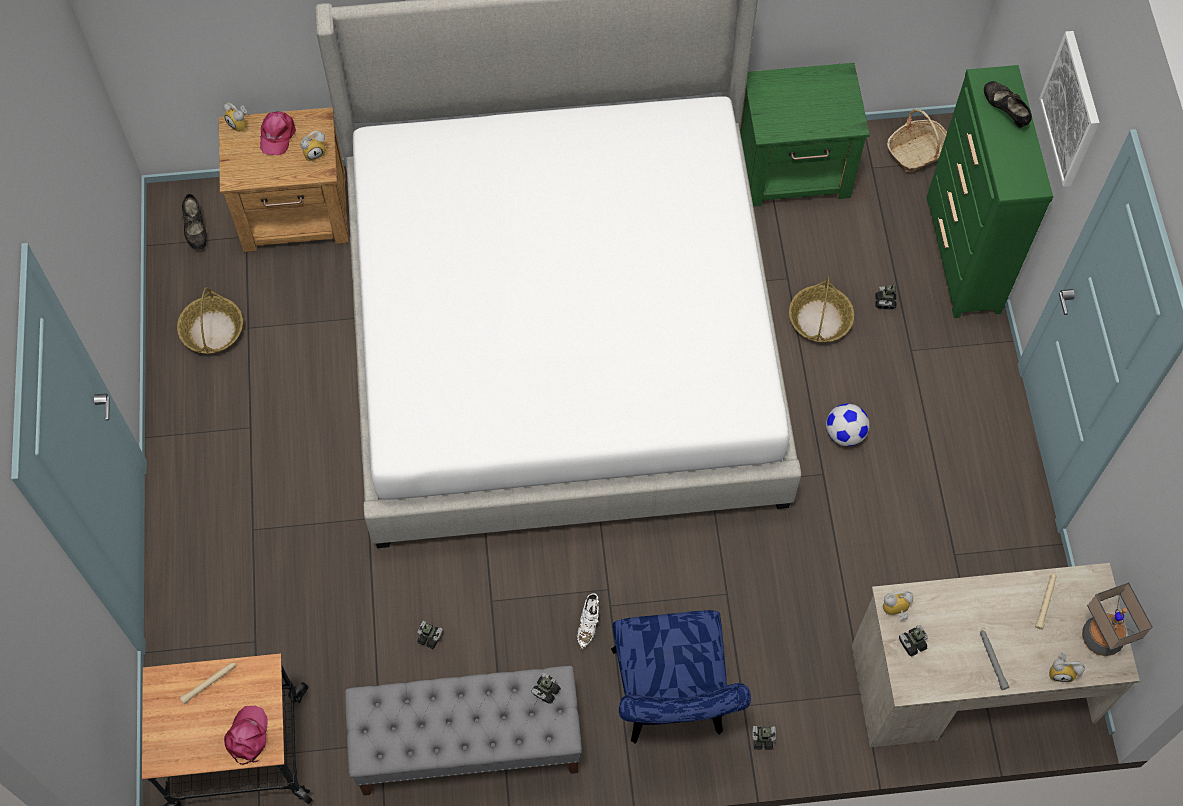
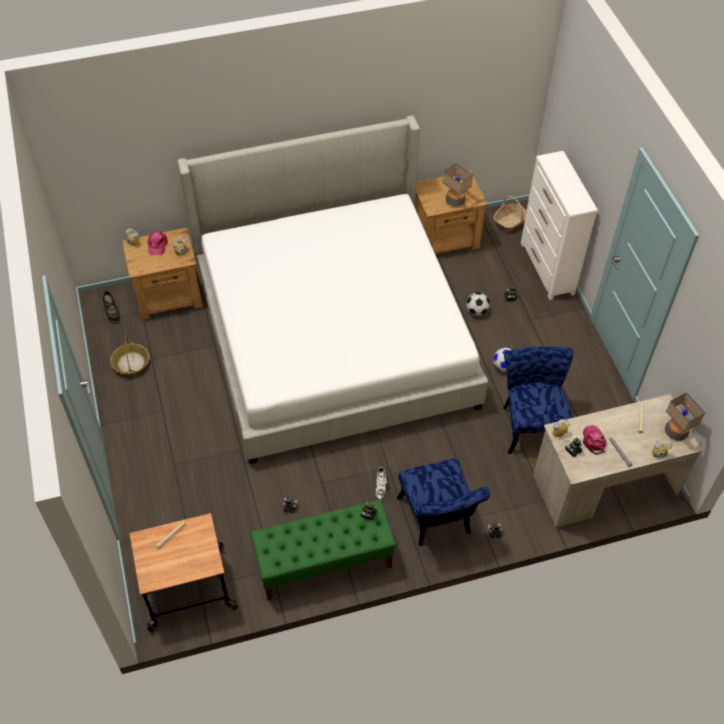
camera: 10 degrees left, 10 degrees down
(247, 736) = (199, 561): pink cap -> pink cap (594, 441)
(467, 746) = (323, 563): grey bench -> green bench
(795, 169) = (445, 238): green nightstand -> brown nightstand
(812, 119) = (455, 201): none -> table lamp
(820, 320) = (476, 311): basket -> football
(870, 547) = (531, 423): none -> blue chair
(963, 255) = (547, 268): green dresser -> white dresser
(1005, 111) = (561, 173): black shoe -> none
(1072, 109) = (601, 157): picture -> none

